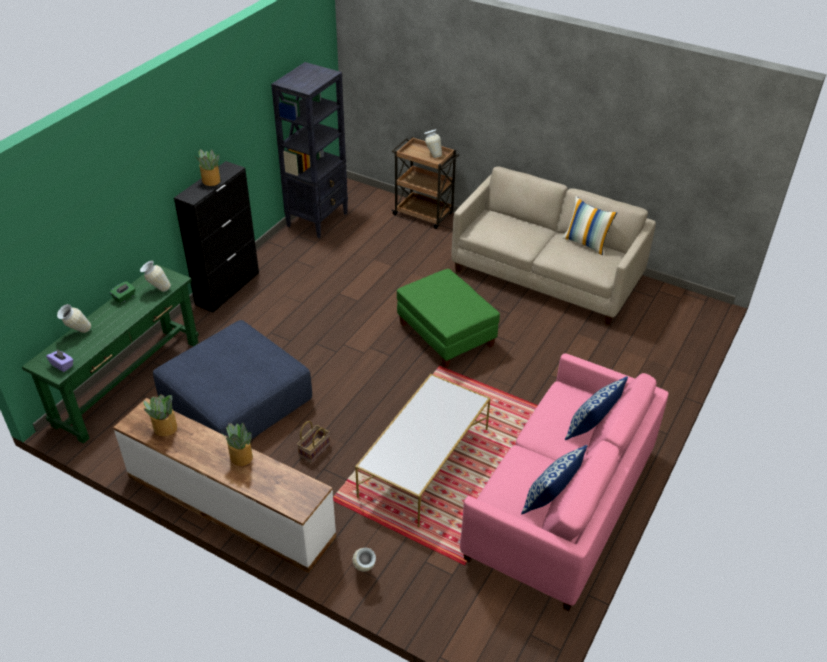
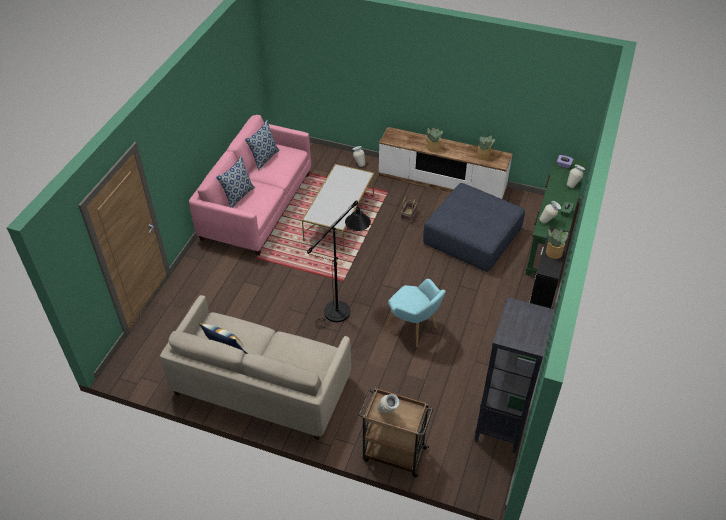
camera: 170 degrees right, 5 degrees up
(367, 302) = (414, 329): none -> turquoise armchair
(446, 335) = (342, 308): green ottoman -> black floor lamp

